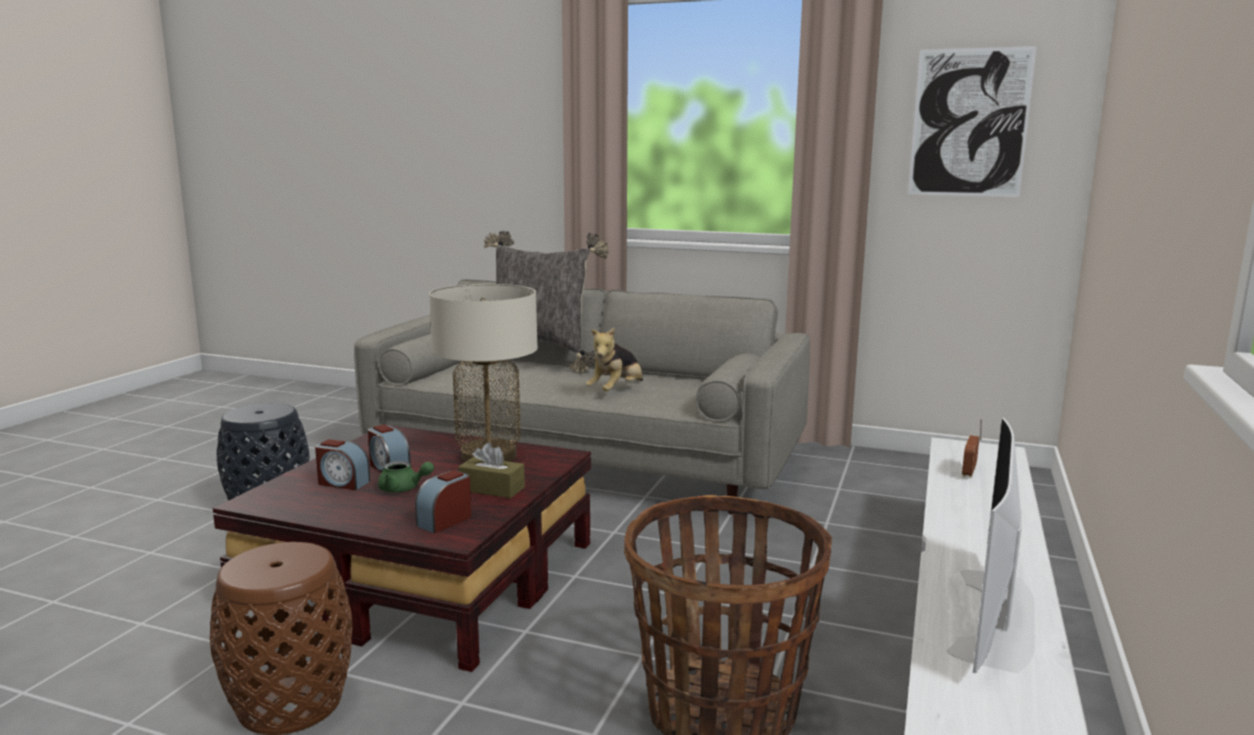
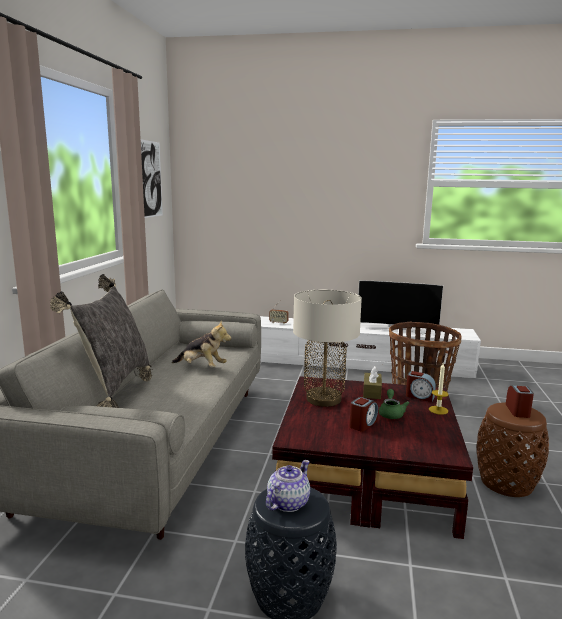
camera: 100 degrees left, 0 degrees up
(261, 410) = (287, 503): none -> teapot
(342, 483) = (398, 433): alarm clock -> alarm clock (518, 411)
(381, 524) = (438, 410): none -> candle

